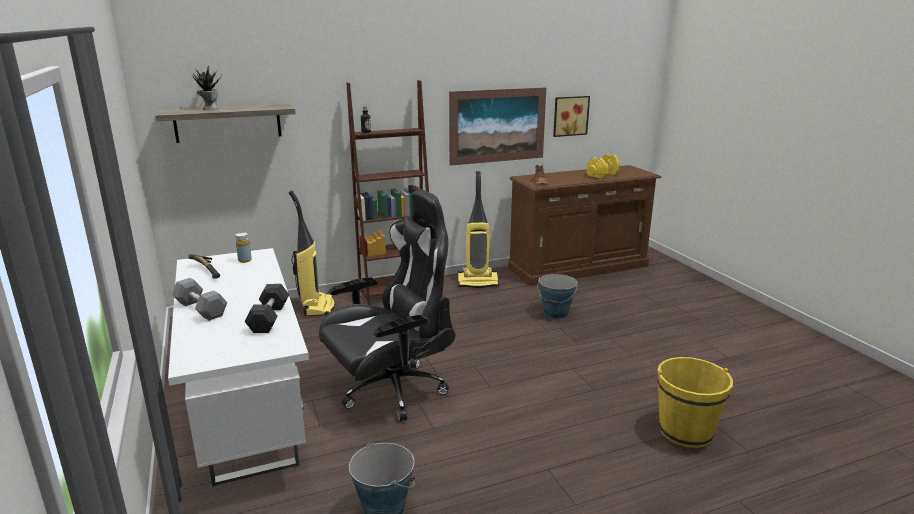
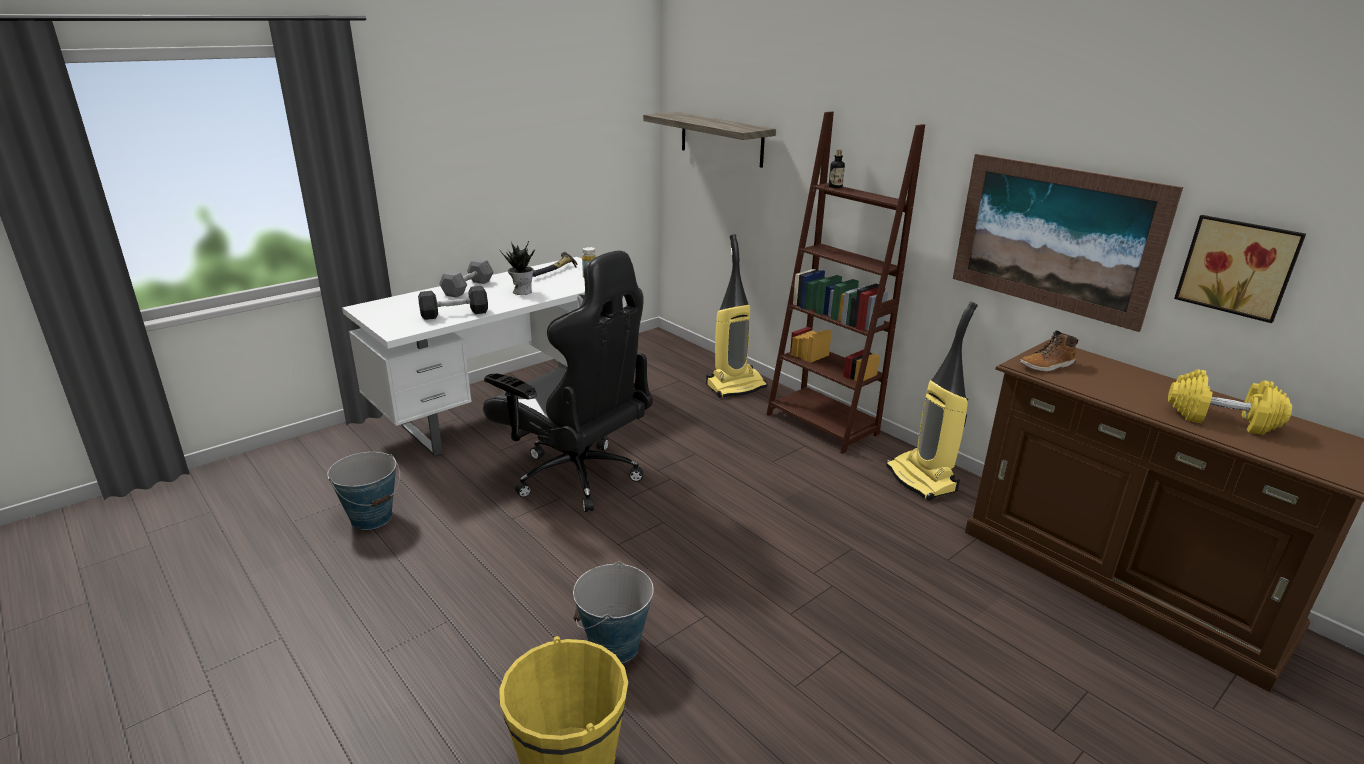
camera: 70 degrees right, 5 degrees up
(209, 109) = (697, 118): potted plant -> potted plant (522, 291)
(556, 314) = (882, 575): bucket -> bucket (614, 646)

